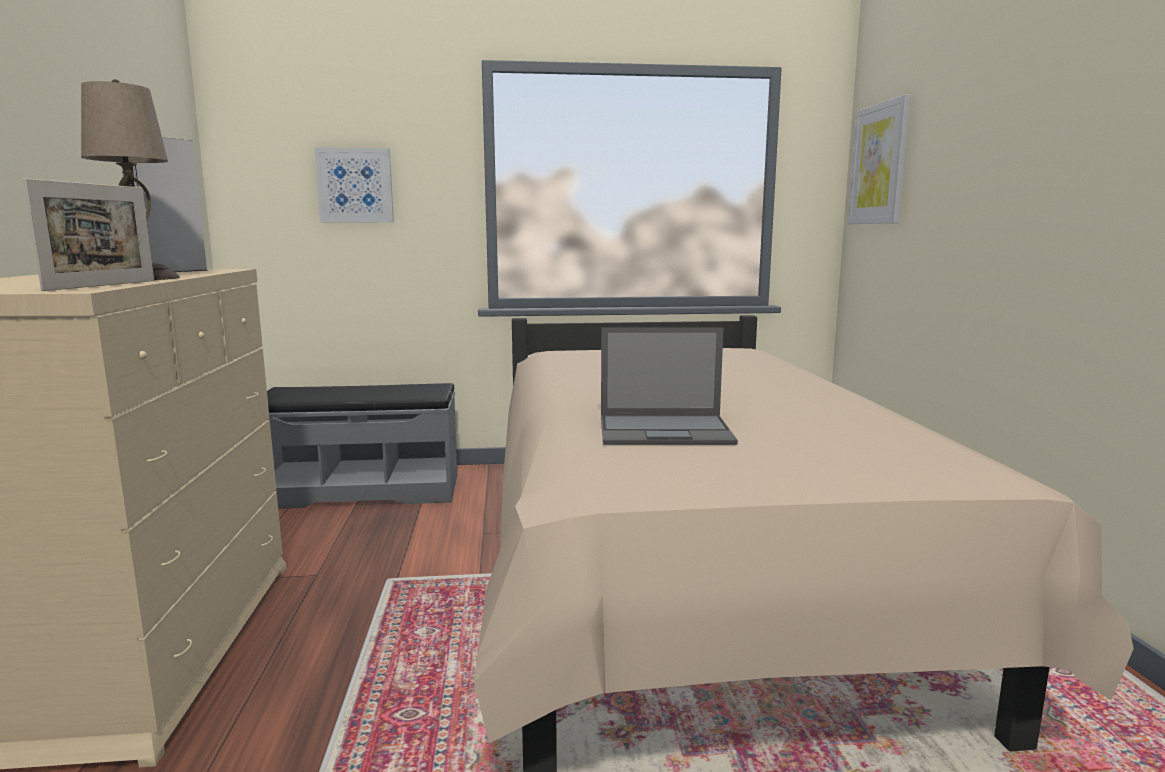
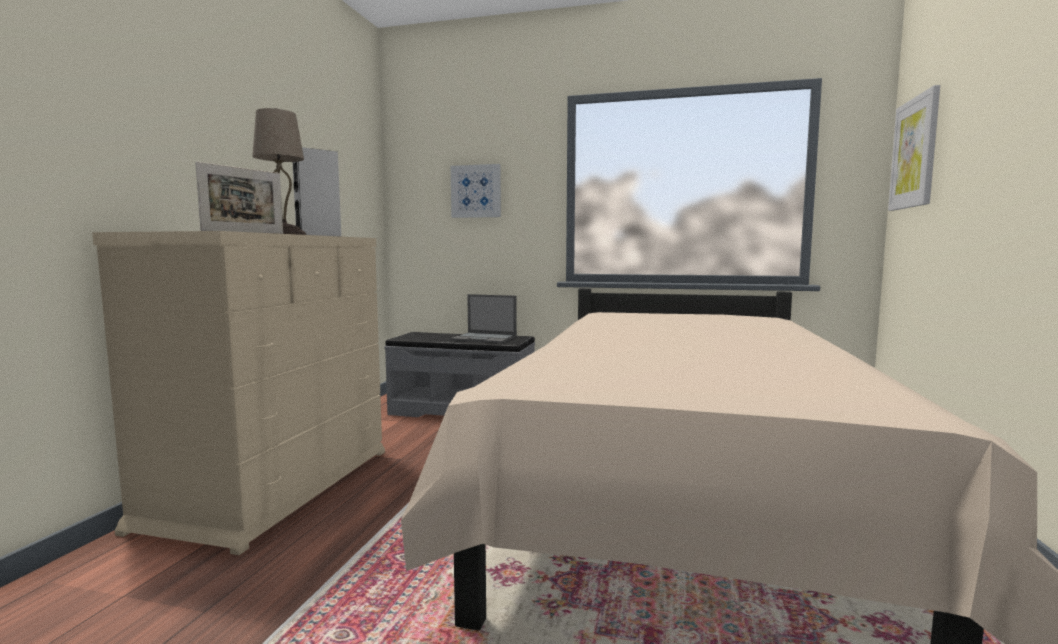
camera: 20 degrees right, 5 degrees down
(666, 431) = (623, 357): laptop -> laptop (485, 338)

